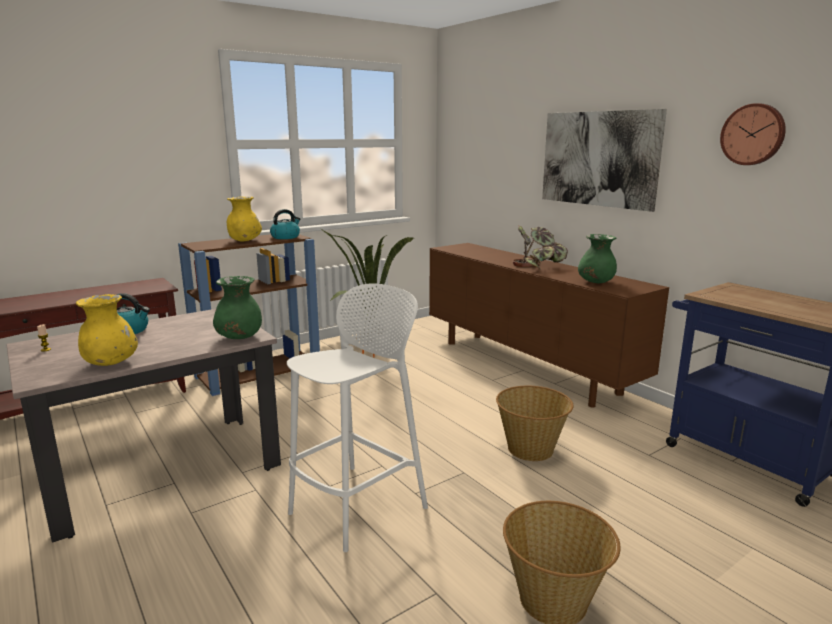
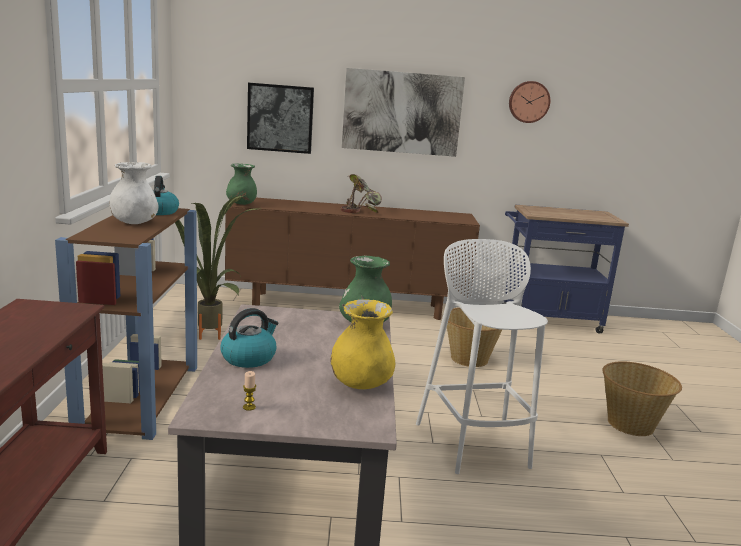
camera: 55 degrees left, 0 degrees up
(244, 240) = (134, 223): yellow vase -> white vase
(499, 169) = (280, 118): none -> picture
(595, 282) = (433, 217): green vase -> green vase (241, 204)

